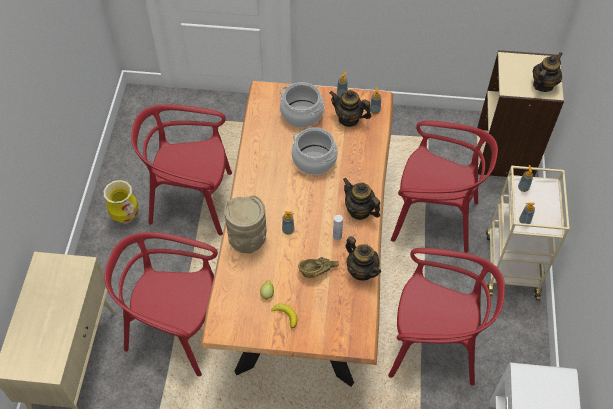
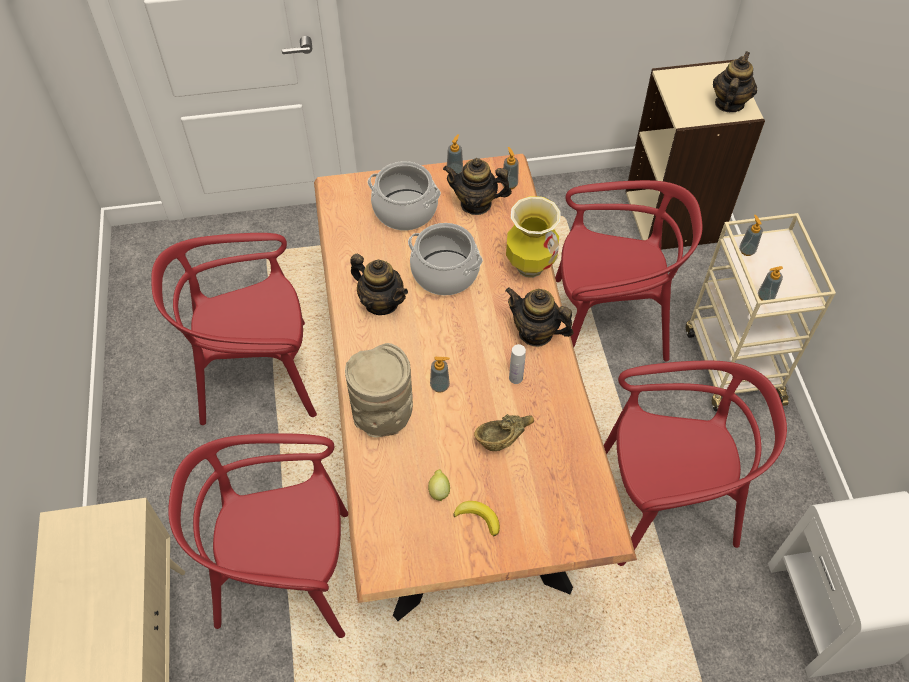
camera: 15 degrees left, 0 degrees up
(126, 217) = (163, 422): vase -> vase (530, 266)
(361, 270) = (569, 421): teapot -> teapot (381, 302)

